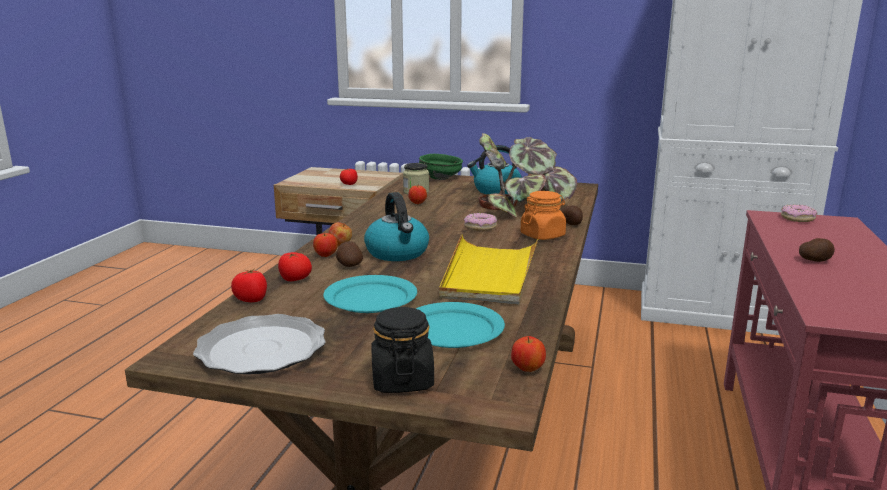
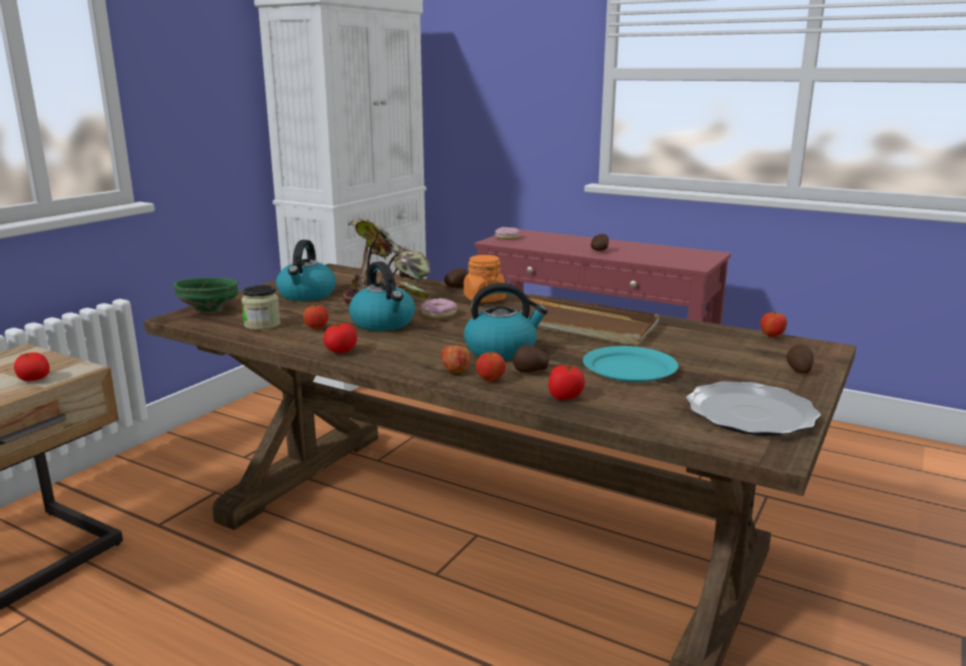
camera: 75 degrees left, 0 degrees up
(251, 299) = (621, 418): tomato -> tomato (341, 351)
(402, 380) = (798, 369): black jar -> potato
(442, 216) = (383, 323): none -> kettle
(452, 330) = (705, 348): turquoise plate -> none
(489, 274) = (580, 325): yellow tray -> brown tray

